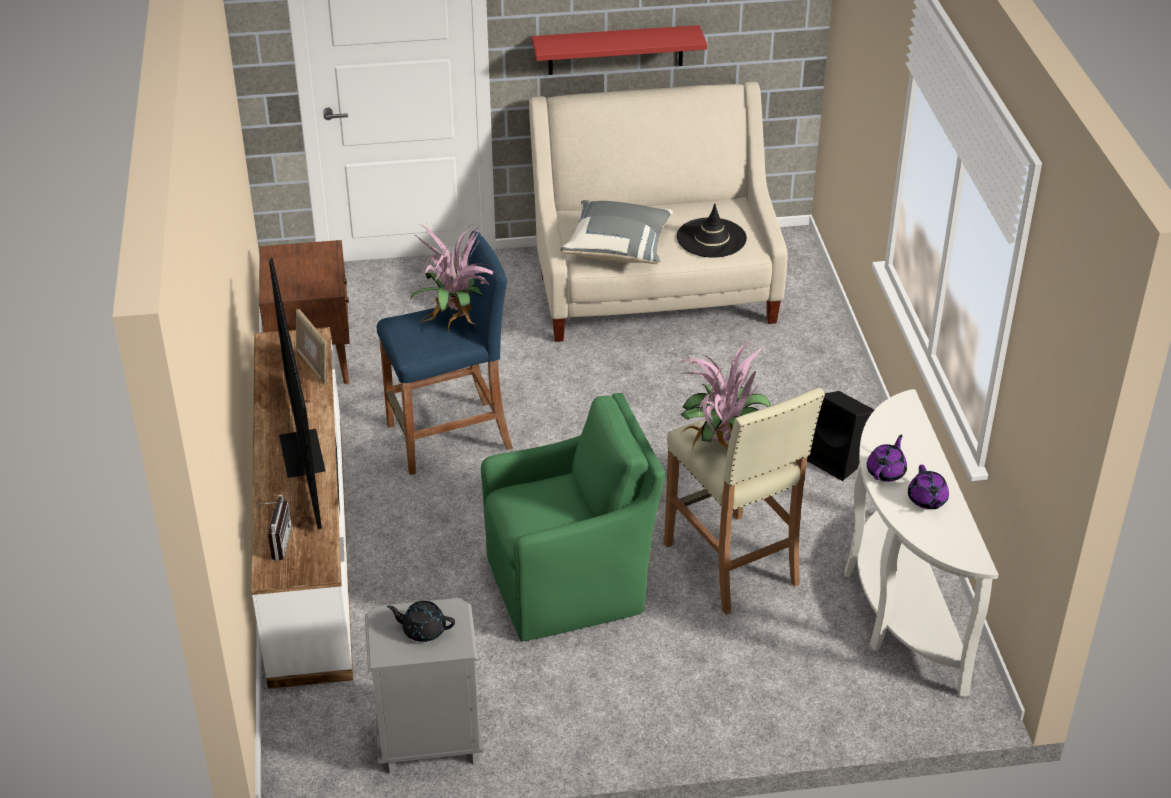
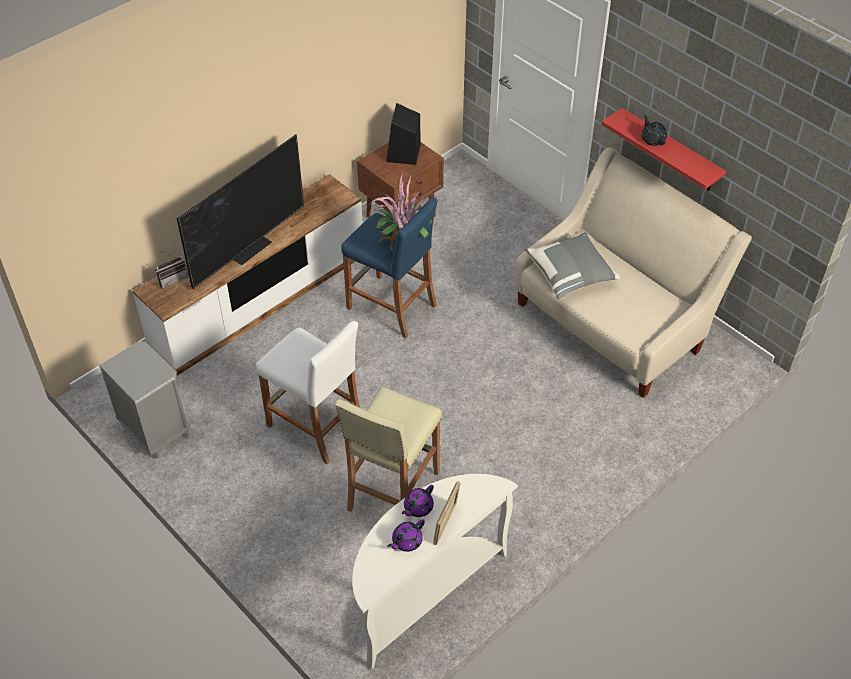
camera: 55 degrees right, 10 degrees up
(313, 366) = (321, 211): picture frame -> picture frame (446, 524)
(423, 630) = (140, 370): black teapot -> black teapot (653, 139)
(571, 585) = (315, 425): green armchair -> white stool
(711, 238) = (627, 312): black hat -> none
(721, 447) = (384, 417): potted plant -> none
(839, 459) = (536, 498): black speaker -> black speaker (403, 154)
(886, 471) = (418, 507): purple teapot -> purple teapot turned 135 degrees clockwise

